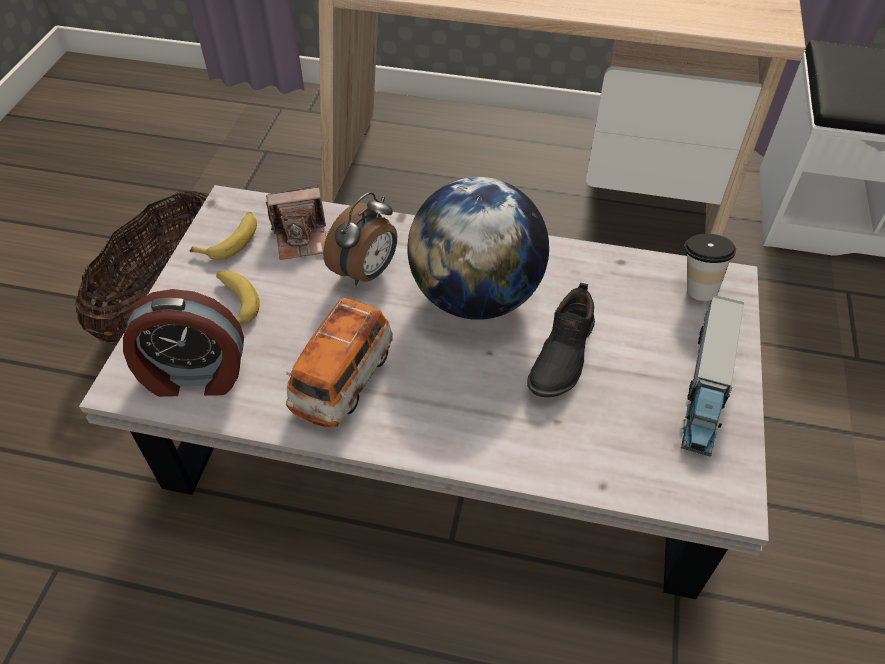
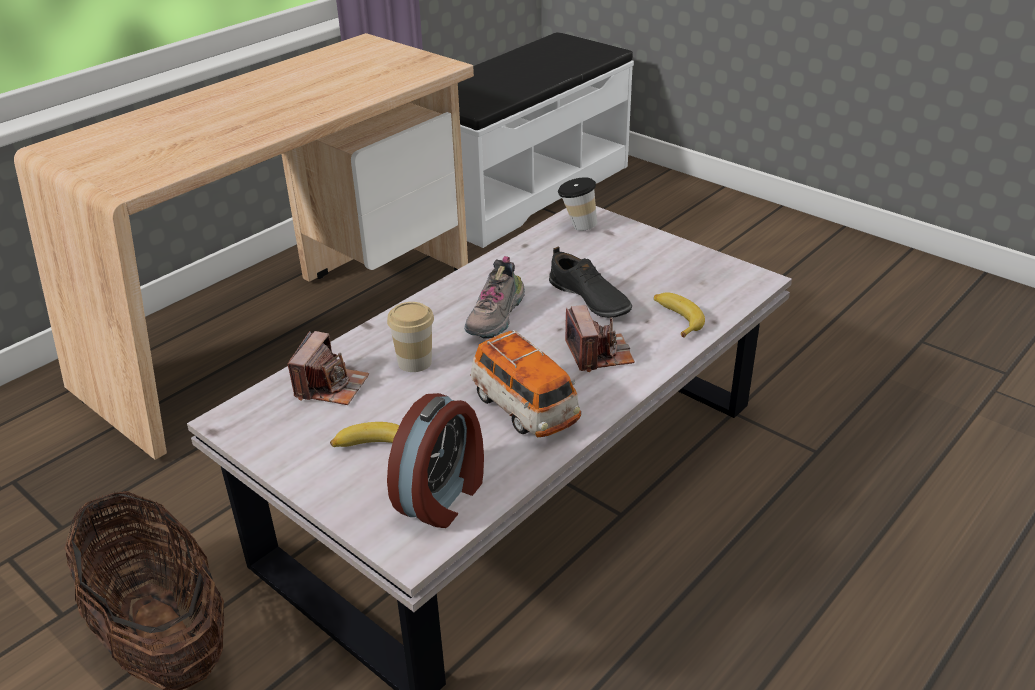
camera: 60 degrees left, 15 degrees down
(231, 241) = (285, 431): banana -> banana (676, 319)
(367, 272) = (414, 362): alarm clock -> cup
(467, 402) = (599, 354): none -> camera
(475, 296) = (496, 316): globe -> shoe
(706, 386) = (664, 255): toy truck -> none

